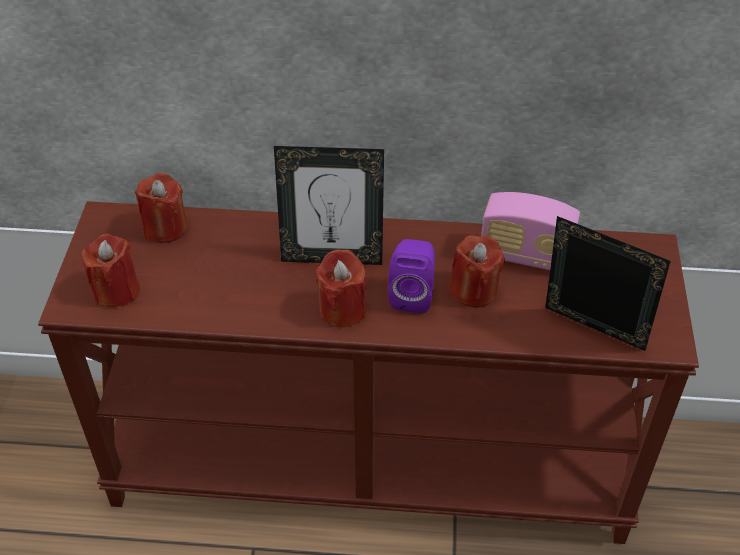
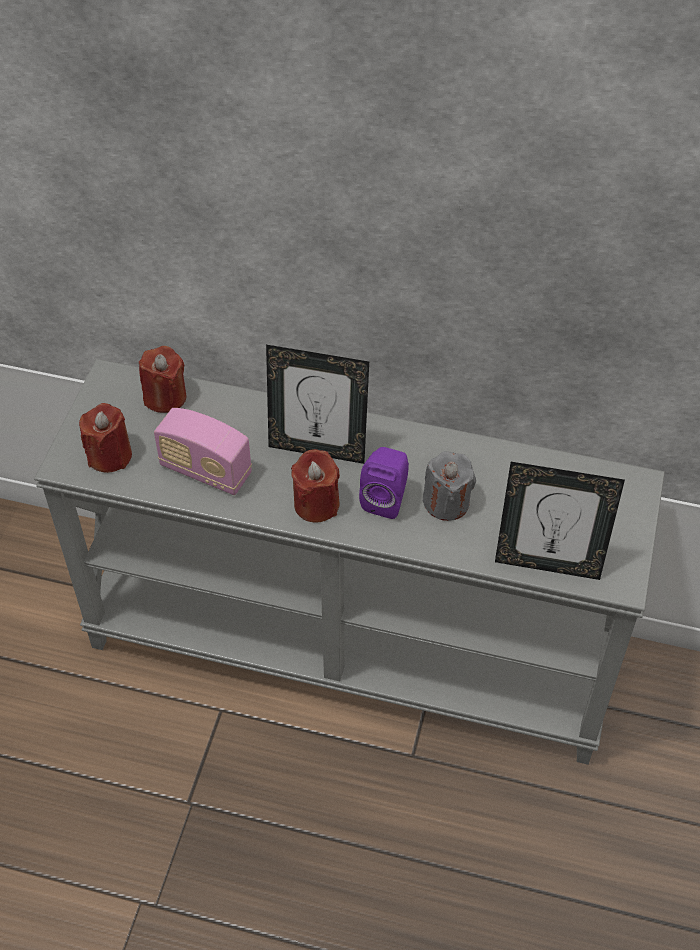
camera: 10 degrees right, 5 degrees up
(371, 463) = (352, 644): brown console table -> grey console table
(474, 290) = (446, 502): red candle -> grey candle
(525, 255) = (506, 473): radio -> radio (206, 471)
(590, 334) = (548, 563): picture frame -> picture frame turned 150 degrees clockwise

